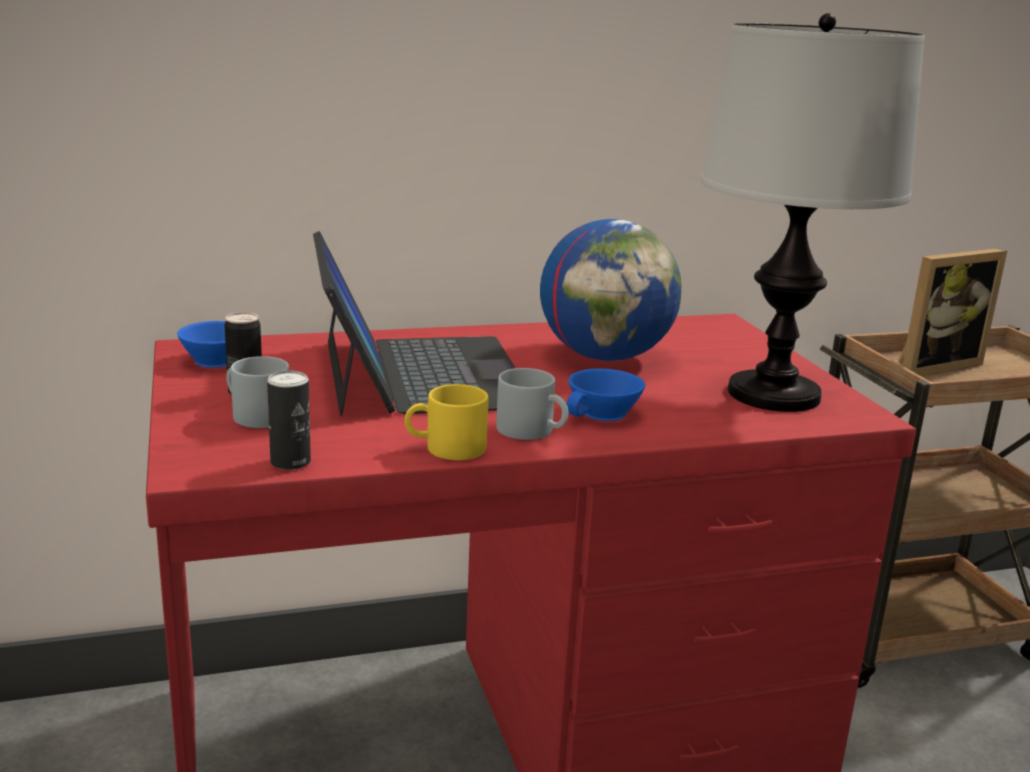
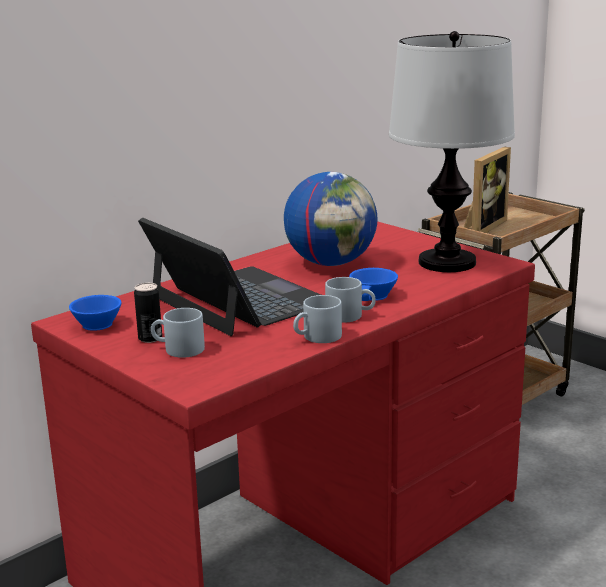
camera: 25 degrees left, 0 degrees up
(290, 462) = (243, 368): can -> none
(446, 448) = (317, 337): yellow mug -> grey mug

